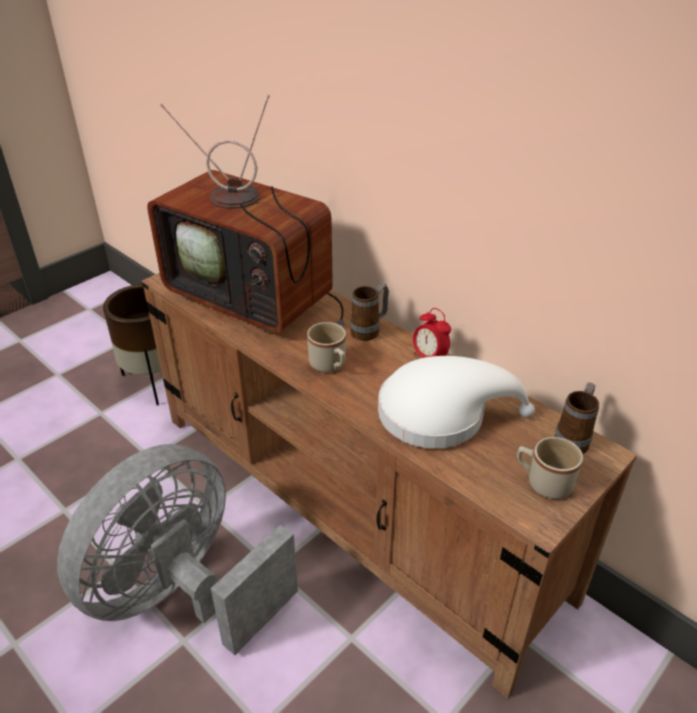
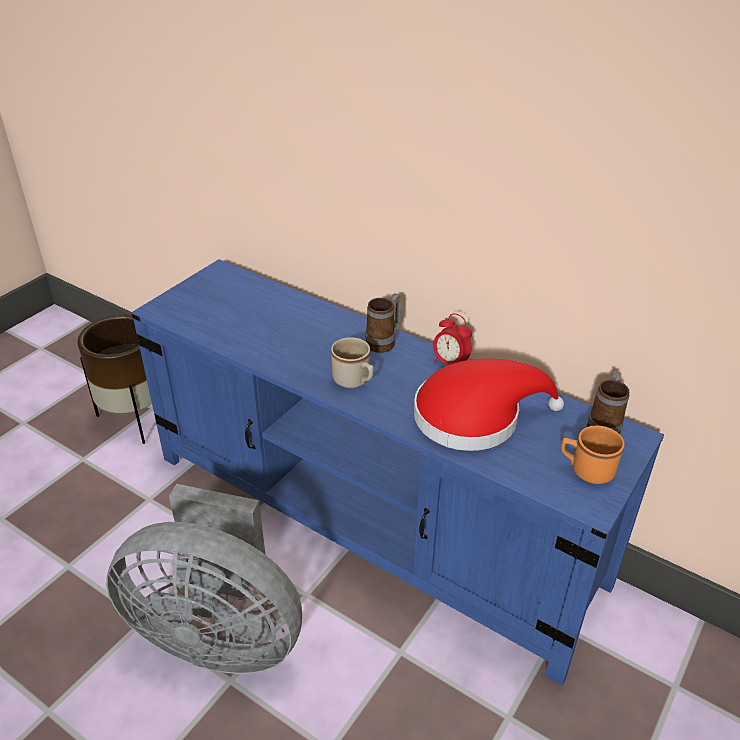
camera: 10 degrees left, 0 degrees up
(183, 594) = (219, 634): grey fan -> grey fan turned 105 degrees counterclockwise
(256, 298) = (259, 319): television -> none
(352, 502) = (372, 519): brown tv stand -> blue tv stand
(440, 414) = (475, 416): white hat -> red hat
(542, 482) = (586, 470): beige mug -> orange mug

